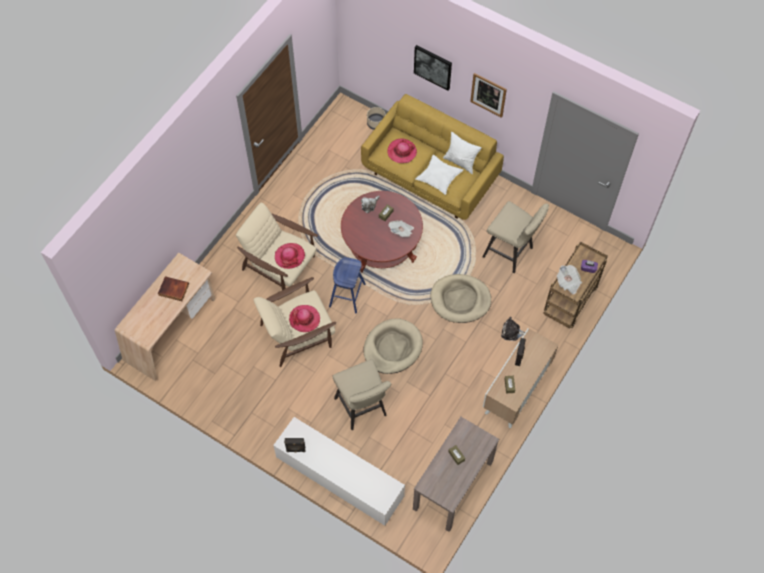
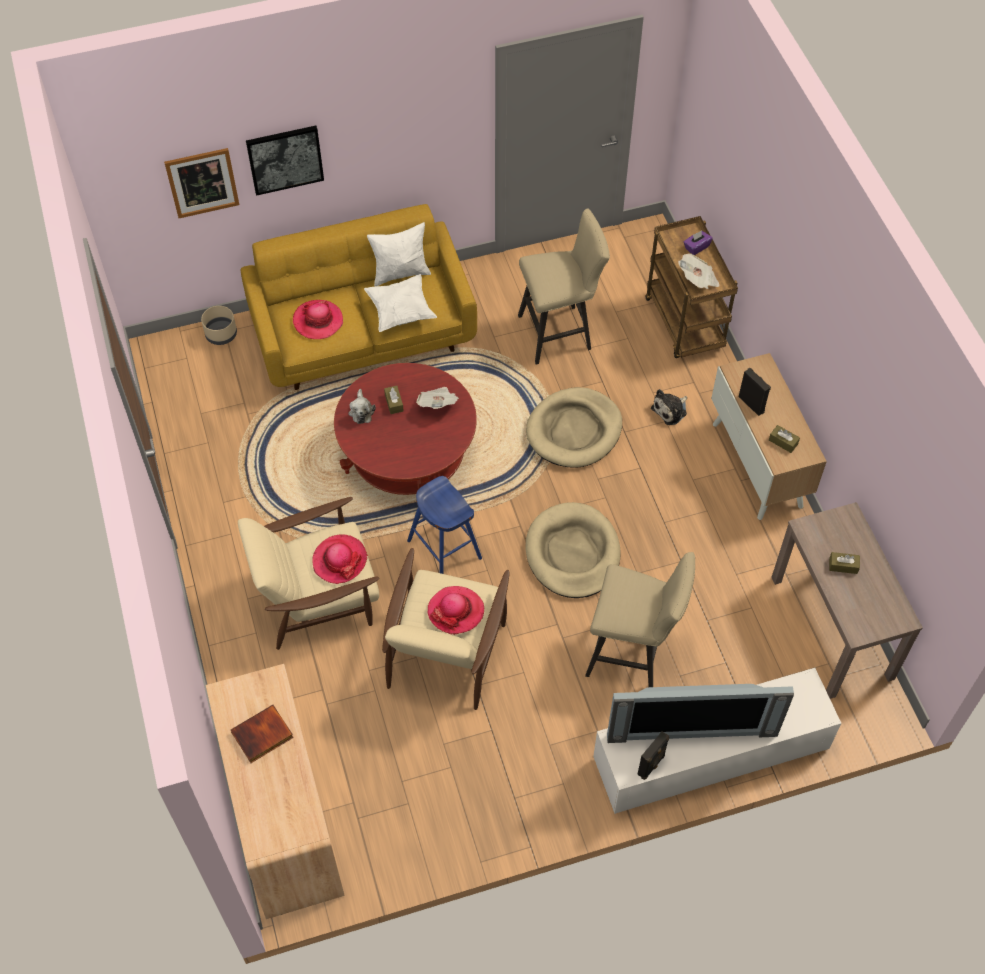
camera: 50 degrees left, 5 degrees down
(327, 454) = (691, 729): none -> television
(488, 95) = (391, 136): picture -> picture (202, 182)

